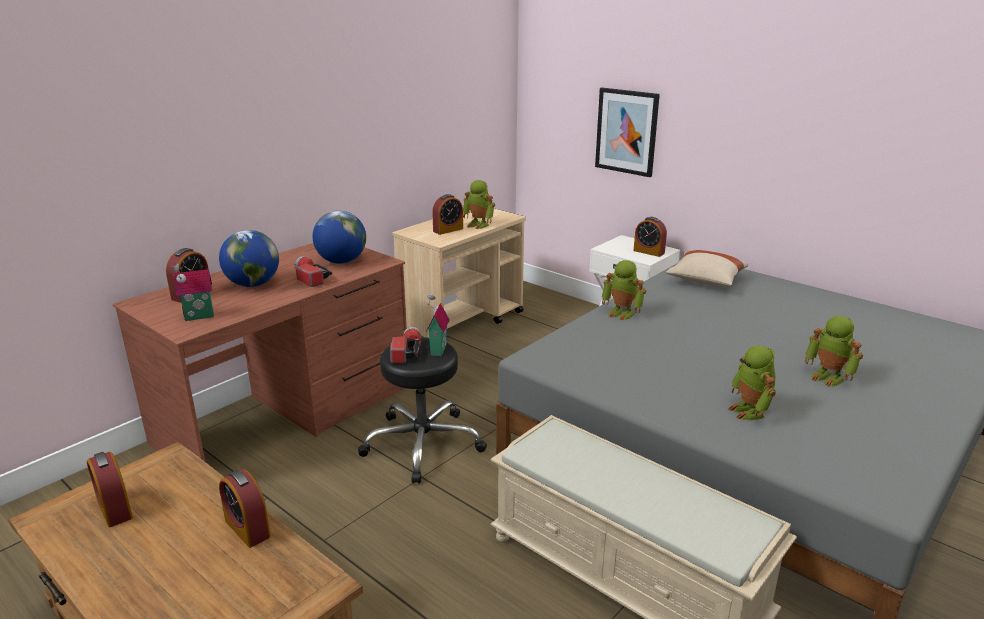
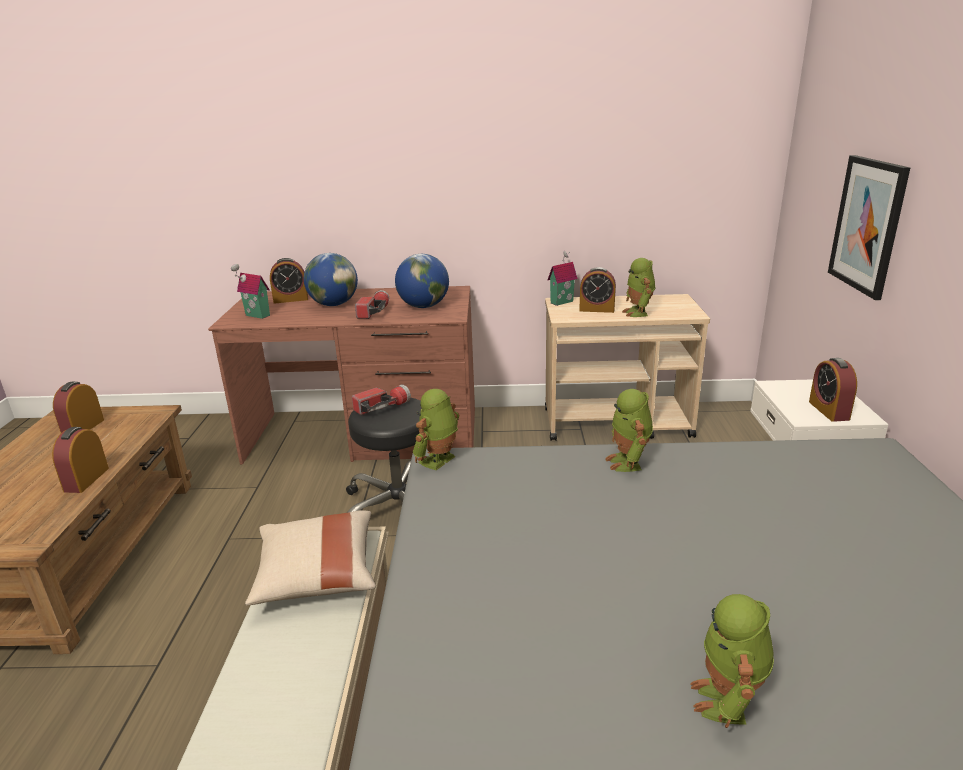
camera: 50 degrees right, 0 degrees up
(437, 349) = (405, 416): toy house -> toy house (561, 302)
(705, 281) = (835, 476): beige pillow -> beige pillow (317, 575)
(750, 411) = (509, 655): toy robot -> toy robot (439, 461)

